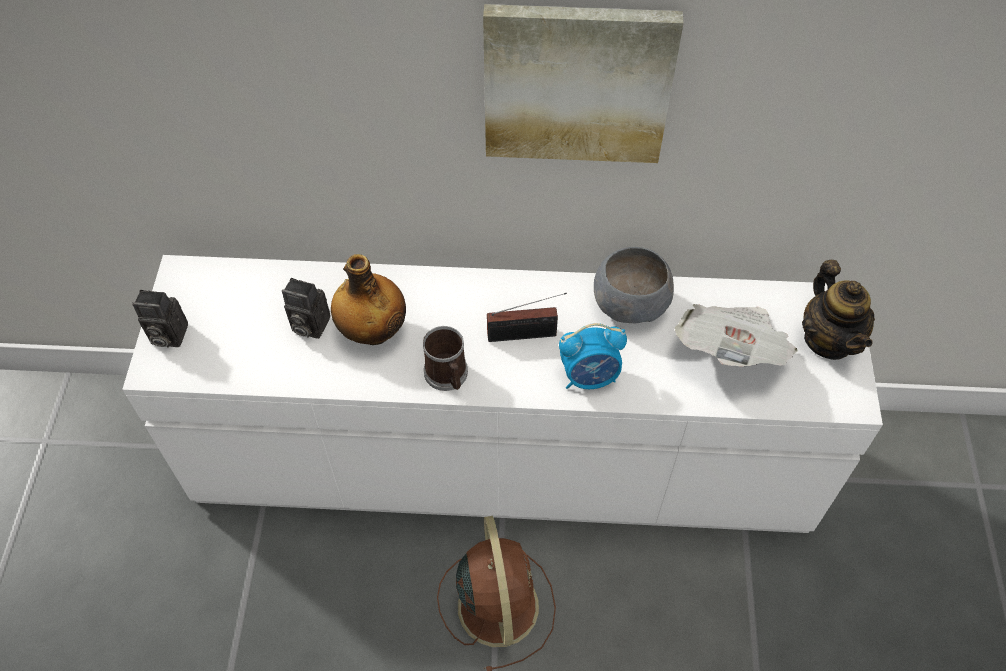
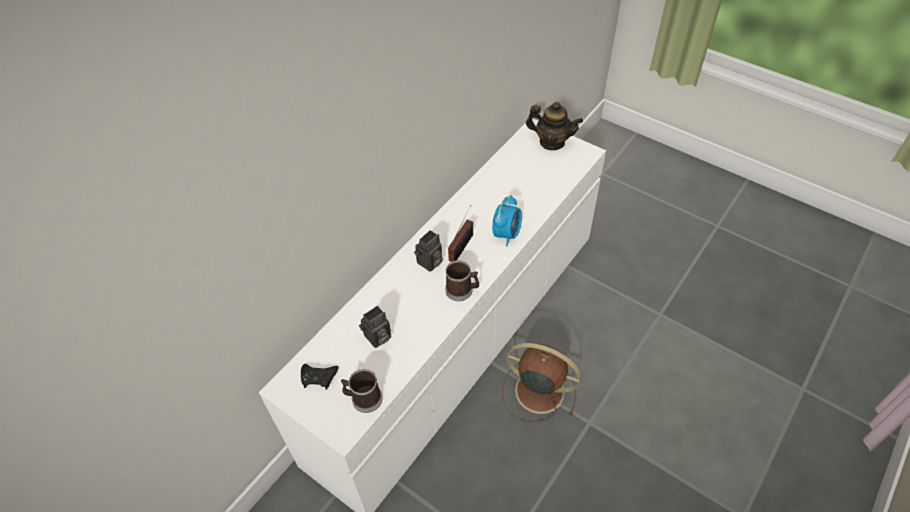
camera: 55 degrees left, 5 degrees down
(166, 335) = (324, 415): camera -> camera (430, 263)
(211, 362) = (363, 398): none -> mug
(215, 299) = (318, 377): none -> black game controller
(373, 331) = (407, 310): bottle -> none
(577, 83) = (421, 95): picture -> none
(629, 303) = (477, 197): grey bowl -> none
(731, 351) = (532, 176): newspaper -> none

